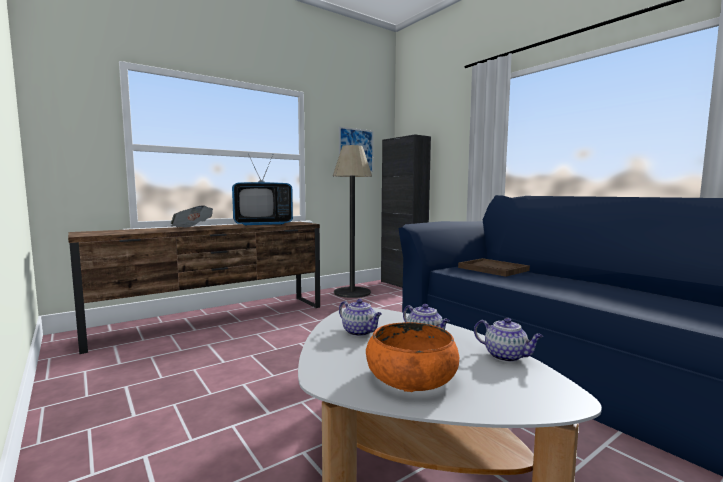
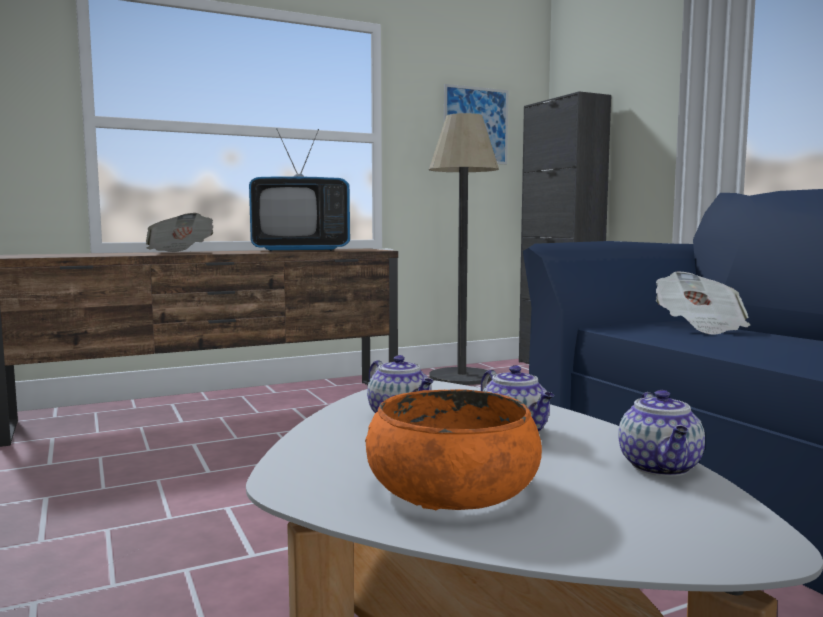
camera: 10 degrees right, 0 degrees up
(493, 269) = (700, 327): brown tray -> newspaper
(506, 356) = (661, 468): teapot -> teapot turned 45 degrees clockwise

